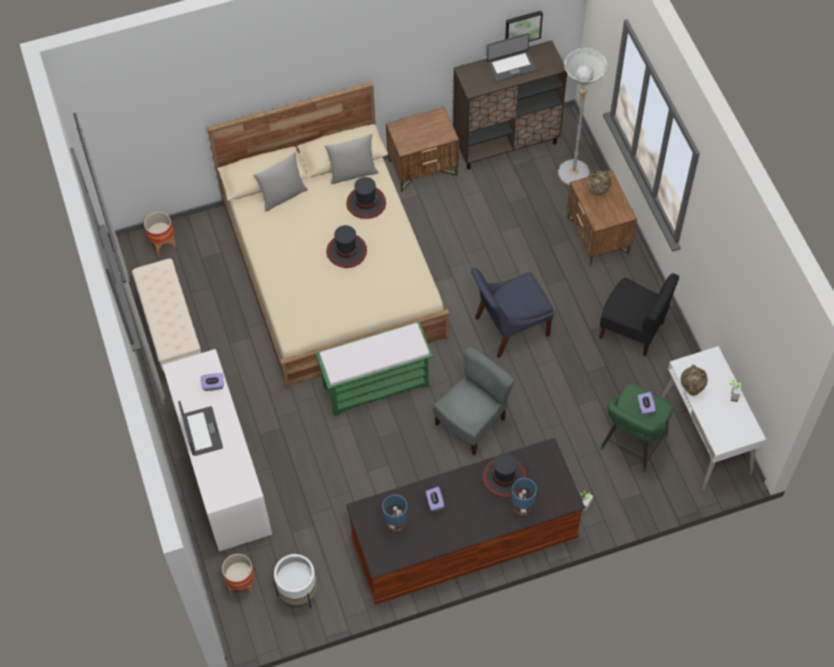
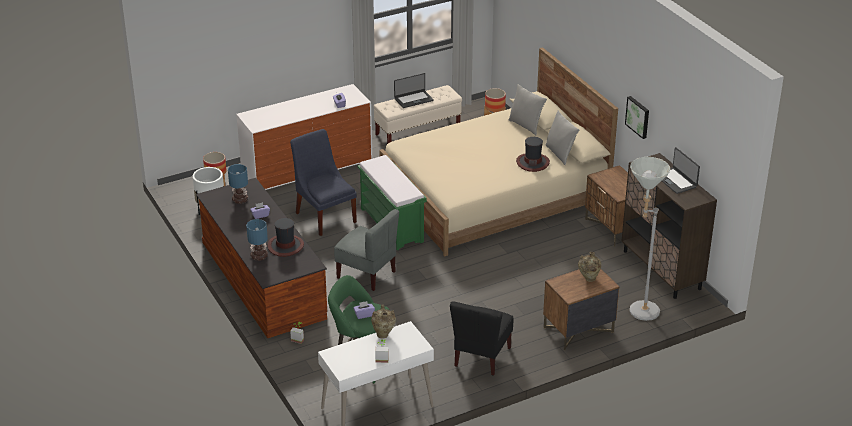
camera: 80 degrees right, 25 degrees down
(201, 431) = (301, 104): laptop -> laptop (413, 99)
(346, 251) = (482, 157): hat -> none
(508, 327) = (464, 286): blue chair -> blue chair (325, 216)
(522, 27) = (703, 162): picture -> picture (638, 116)

